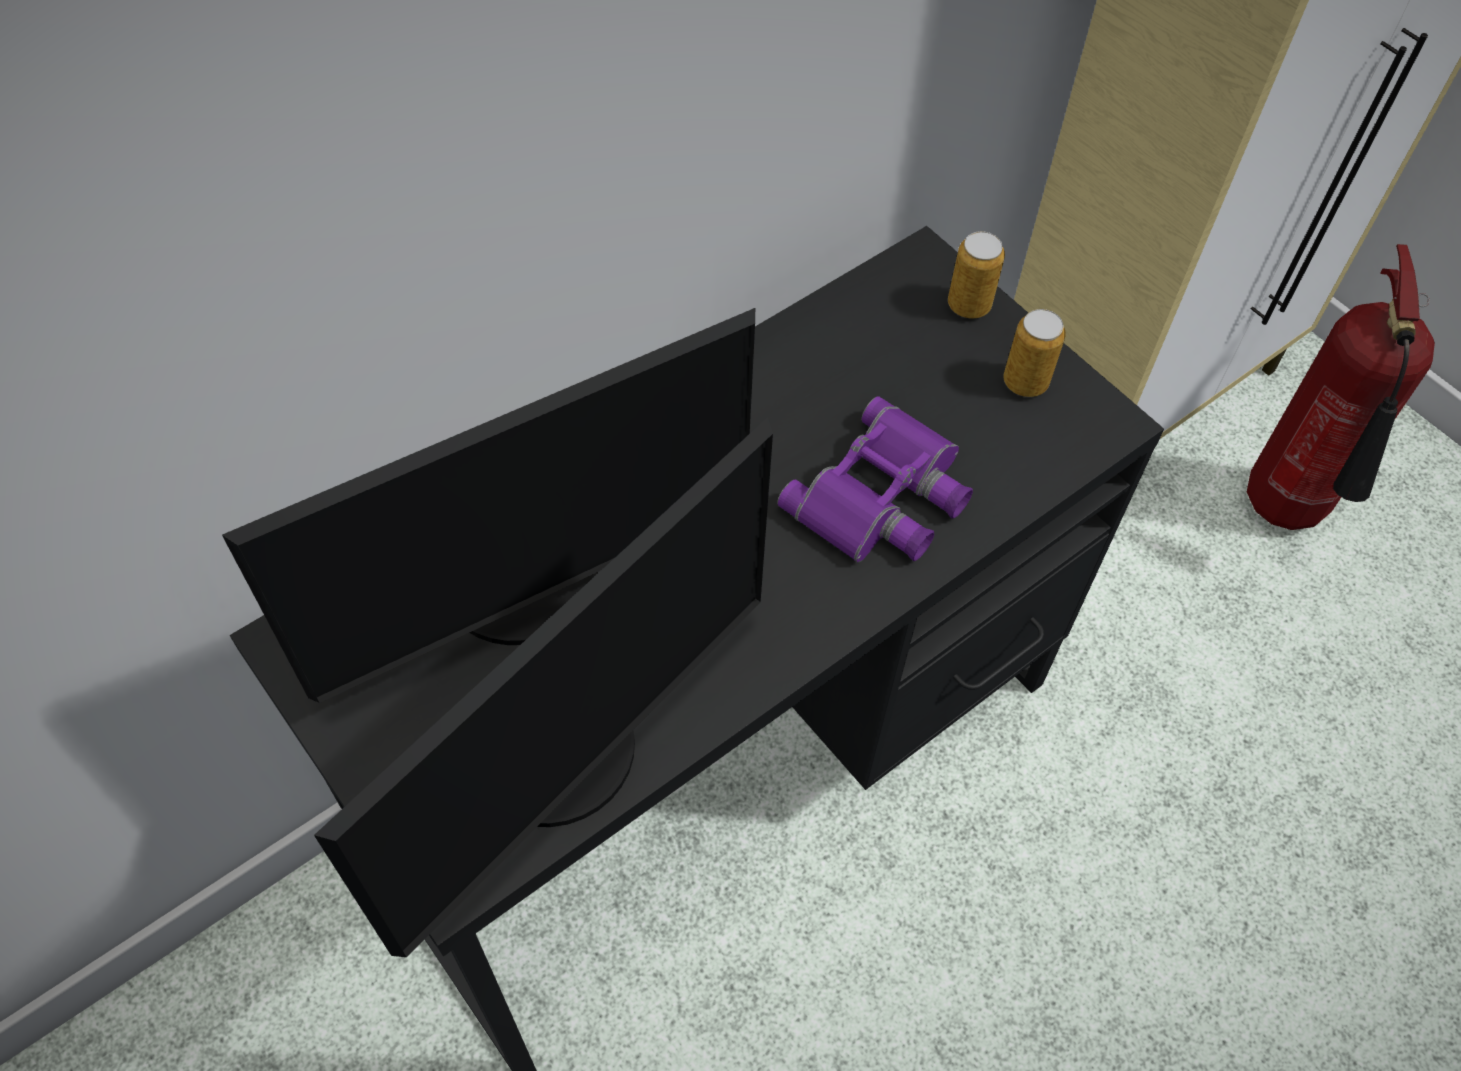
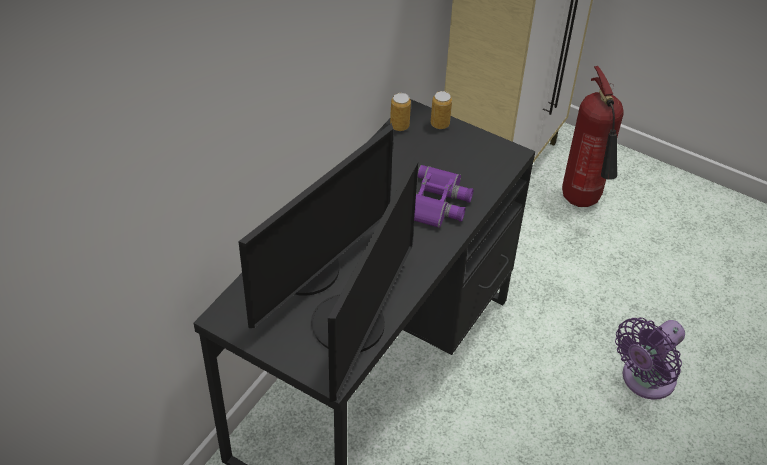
camera: 20 degrees left, 10 degrees down
(1025, 382) = (475, 147): can -> can (399, 126)
(1272, 958) = (644, 380): none -> purple fan

